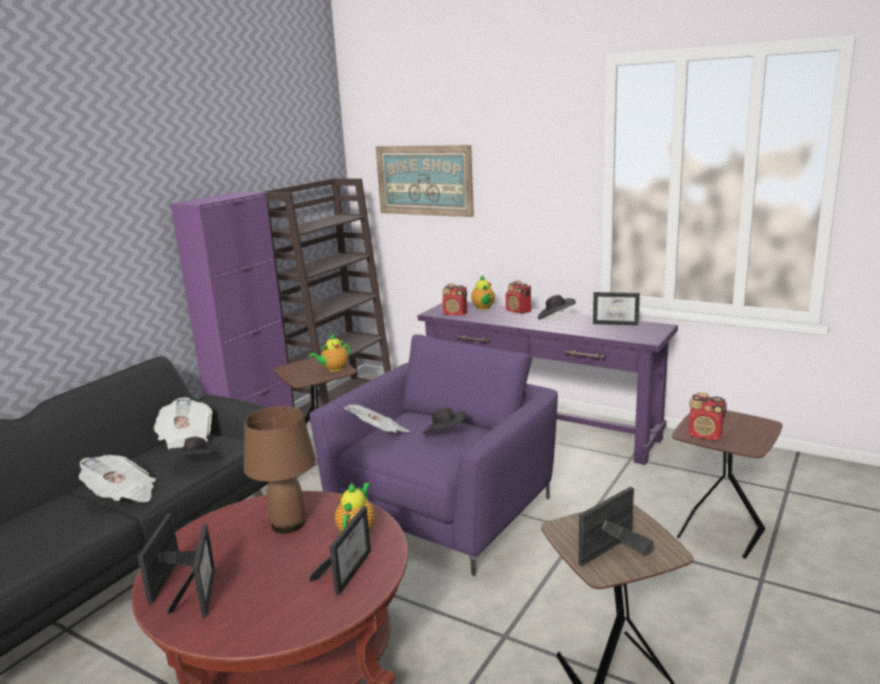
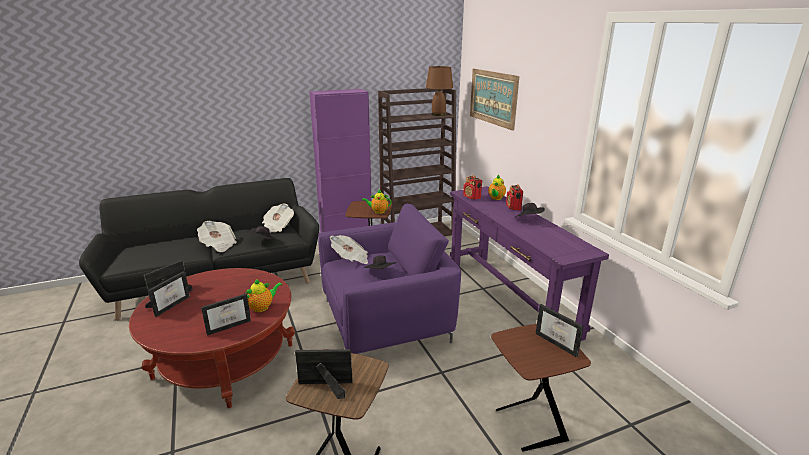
camera: 35 degrees right, 5 degrees up
(288, 523) = (244, 289): brown table lamp -> brown table lamp (438, 114)
(616, 323) = (564, 237): picture frame -> picture frame (559, 343)
(705, 435) = (514, 344): radio -> none

